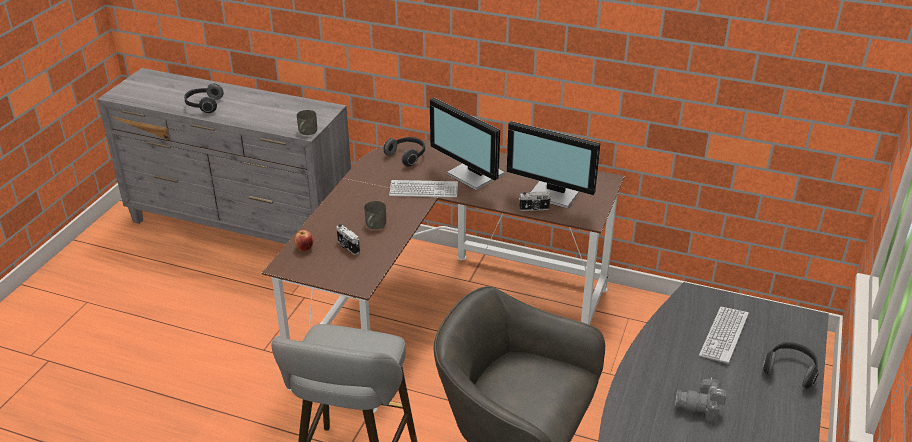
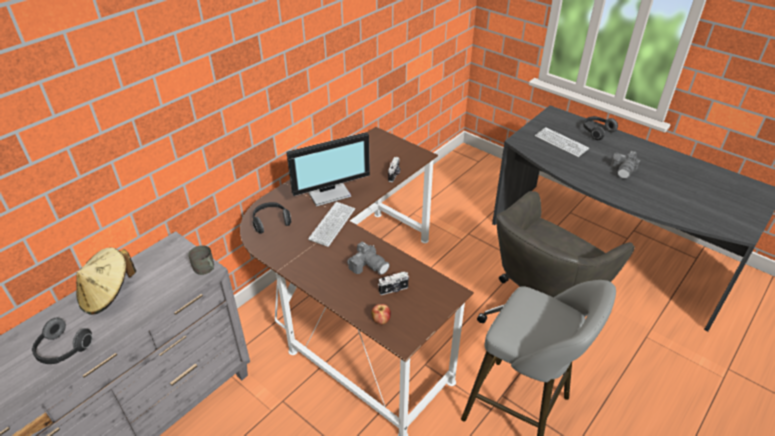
camera: 70 degrees left, 5 degrees up
(261, 102) = (108, 294): none -> beige hat
(374, 225) = (368, 266): grey mug -> camera
(555, 193) = (380, 160): monitor -> none

